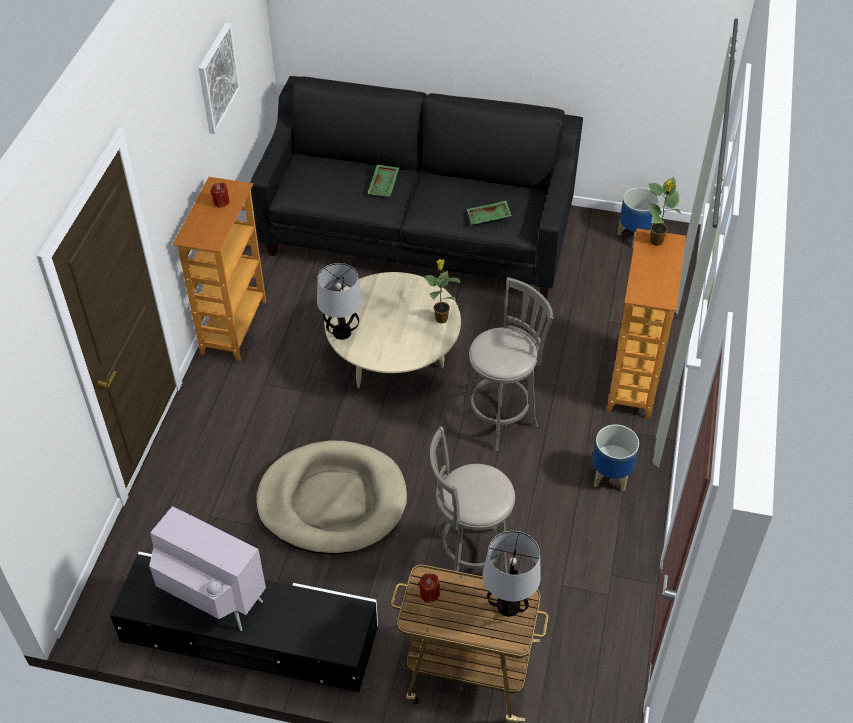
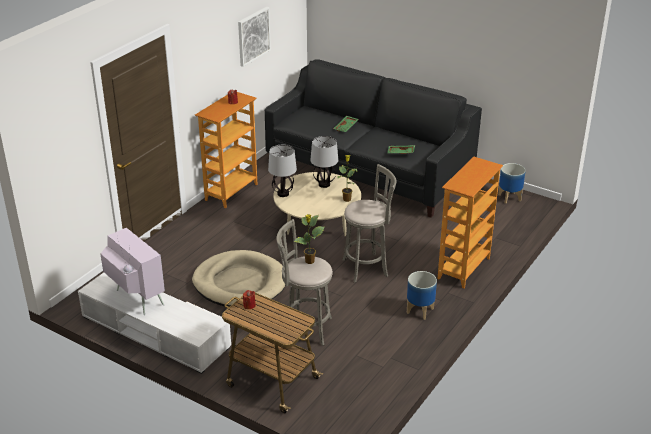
camera: 20 degrees right, 15 degrees down
(250, 634) = (155, 332): black tv stand -> white tv stand
(509, 606) = (292, 322): table lamp -> table lamp (324, 184)
(656, 242) = (482, 164): potted plant -> potted plant (309, 261)

